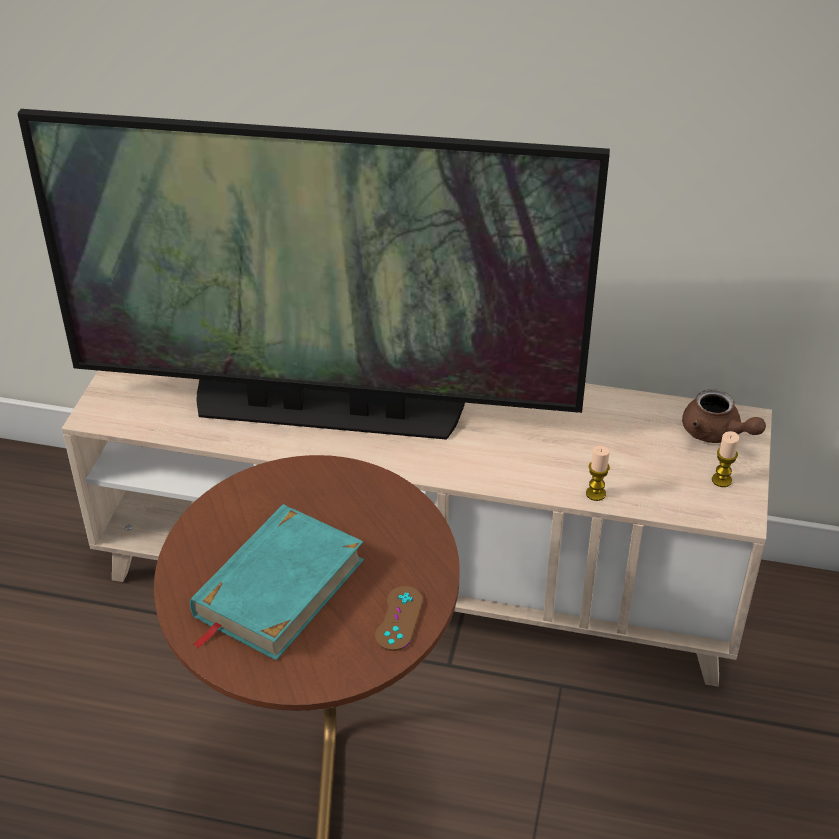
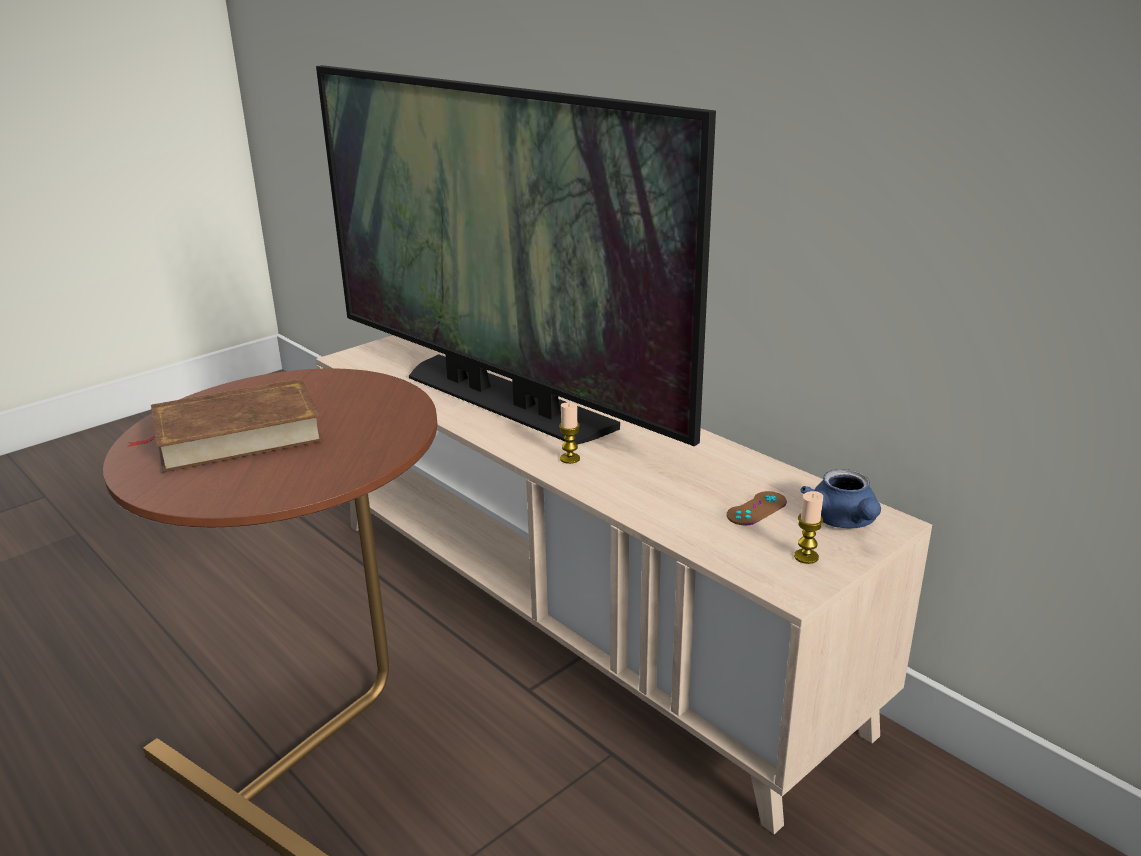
camera: 35 degrees right, 15 degrees down
(278, 588) = (237, 434): turquoise book -> brown book
(399, 618) = (288, 483): brown game controller -> brown game controller (756, 509)
(595, 493) = (660, 522): candle -> candle (569, 458)
(716, 434) = (843, 522): brown teapot -> blue teapot

